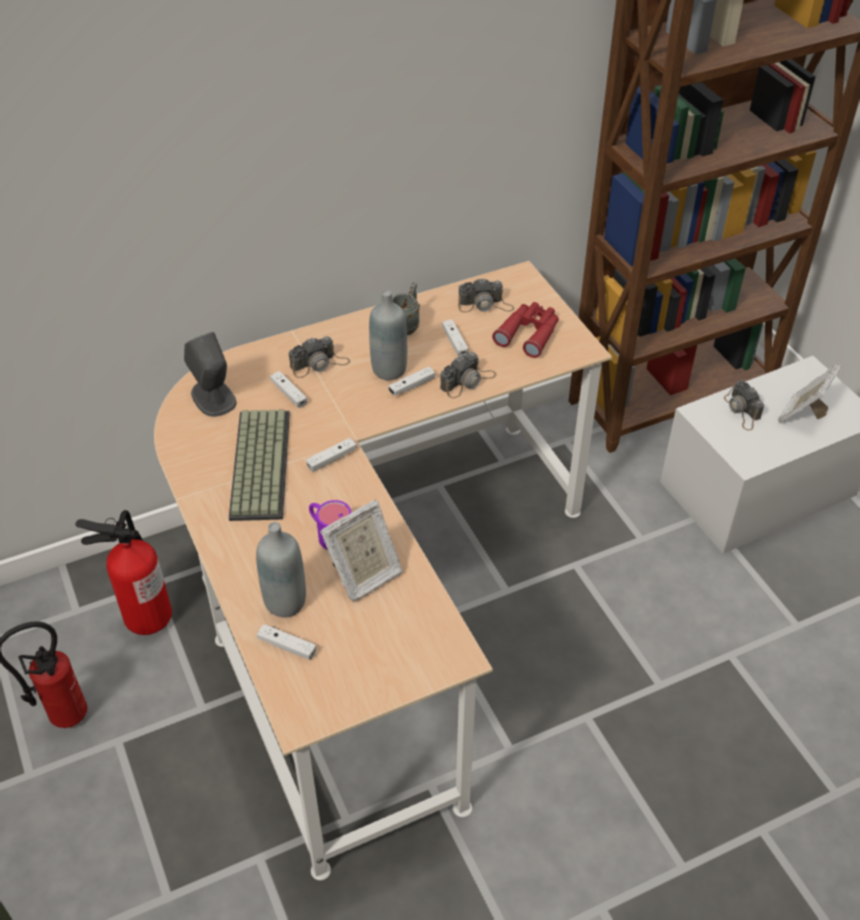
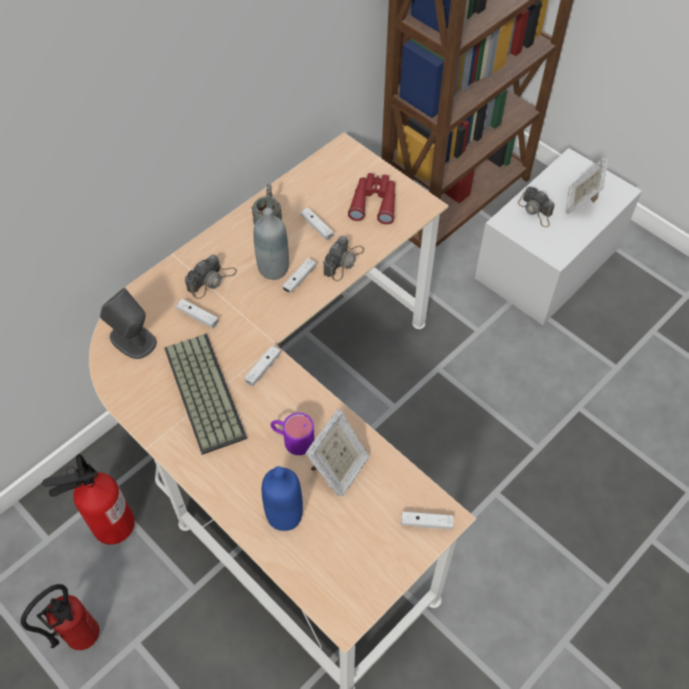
camera: 20 degrees left, 10 degrees up
(285, 602) = (284, 515): grey bottle -> blue bottle
(287, 646) = (304, 555): white game controller -> white game controller (426, 523)
(485, 305) = (326, 184): camera -> none

